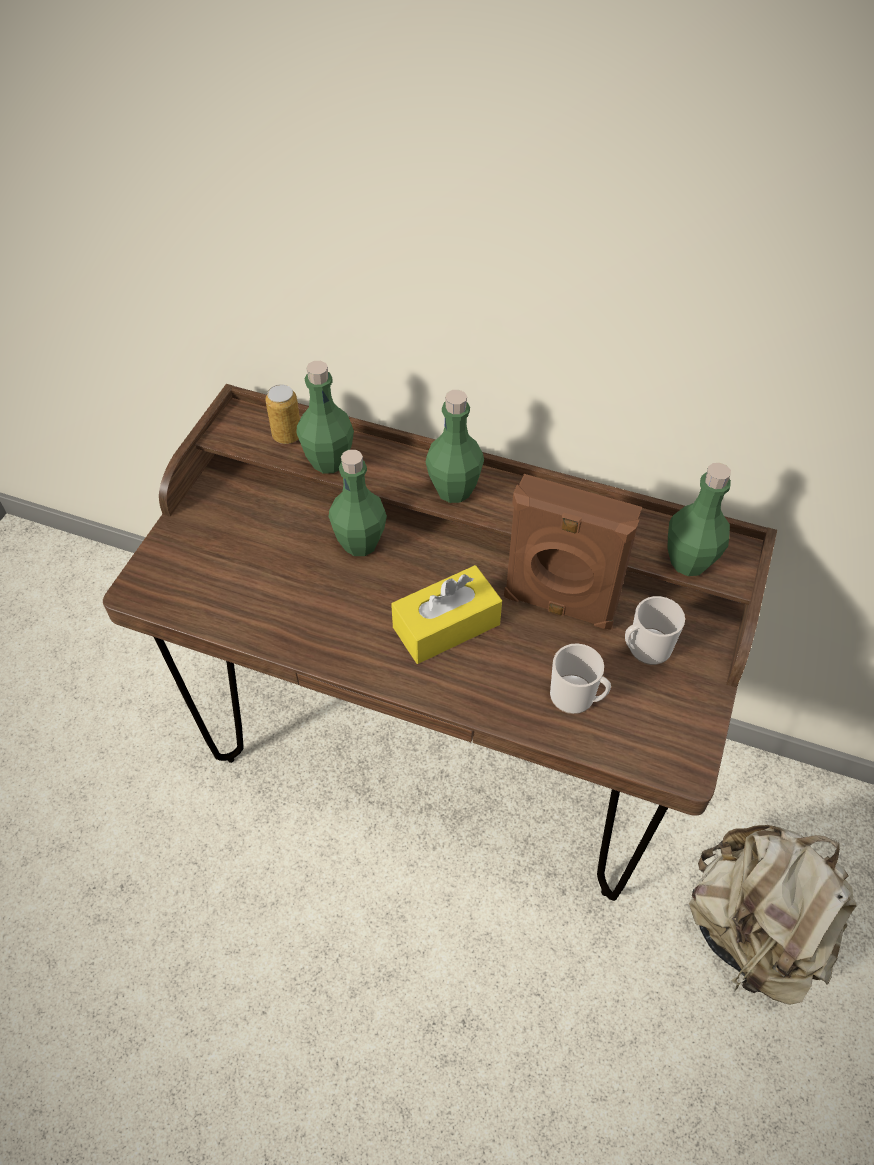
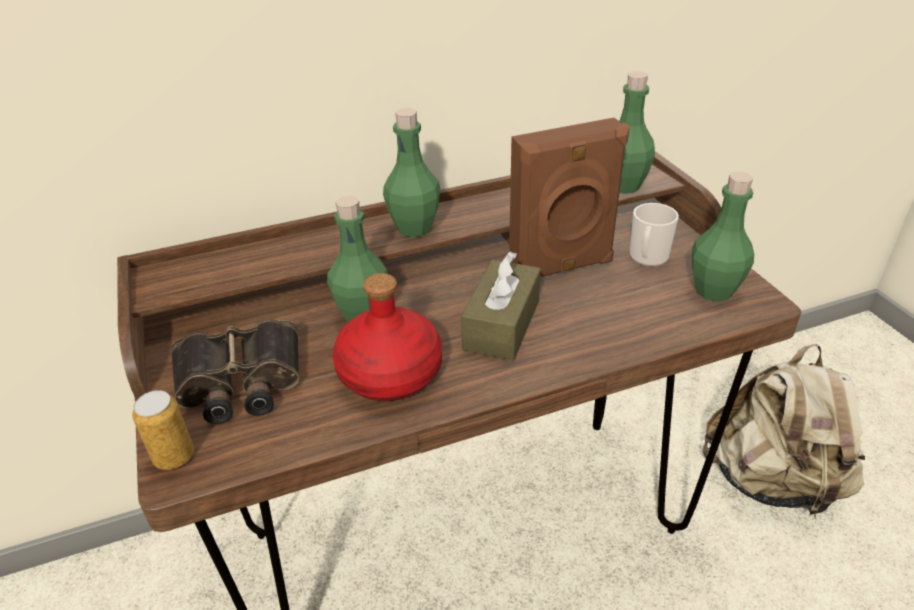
camera: 40 degrees left, 15 degrees down
(229, 546) = (239, 383): none -> binoculars
(287, 435) = (222, 264): can -> can (174, 457)
(326, 610) = (391, 373): none -> red bottle
(328, 461) = (284, 261): green bottle -> green bottle (713, 290)
(446, 626) = (502, 324): yellow tissue box -> brown tissue box
(577, 697) = (648, 309): mug -> none

